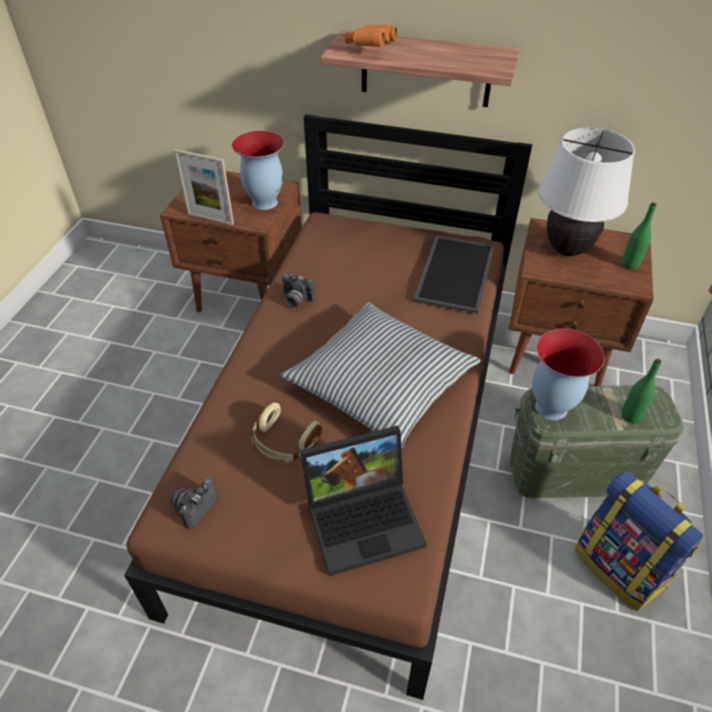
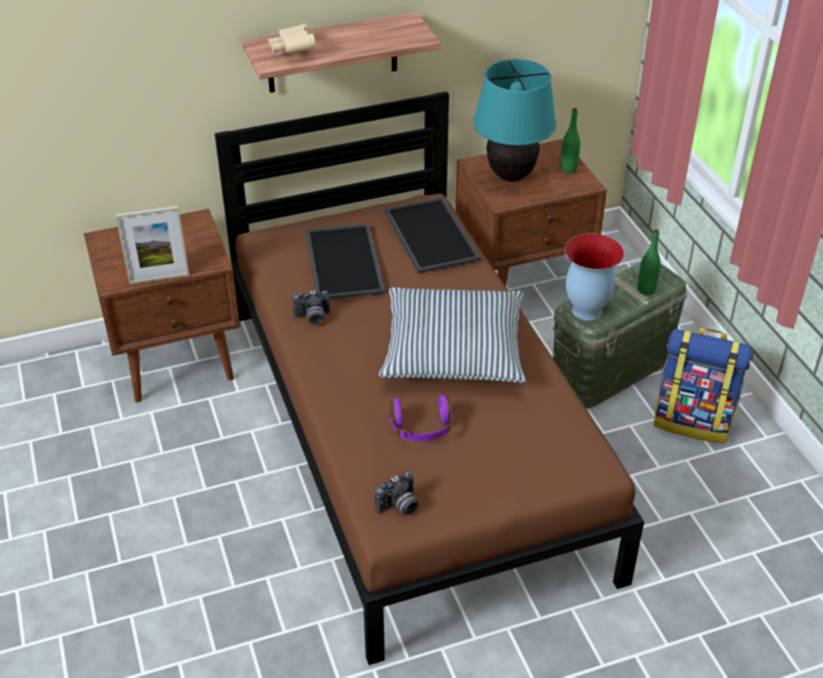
camera: 35 degrees left, 5 degrees down
(194, 506) = (399, 506): camera -> camera turned 120 degrees counterclockwise
(264, 202) = (196, 241): vase -> none
(284, 442) = (421, 428): beige headphones -> purple headphones
(365, 267) = (346, 263): none -> tray
(365, 517) = (534, 444): laptop -> none
(370, 48) = (292, 50): orange binoculars -> beige binoculars
(567, 249) = (510, 176): white table lamp -> turquoise table lamp

